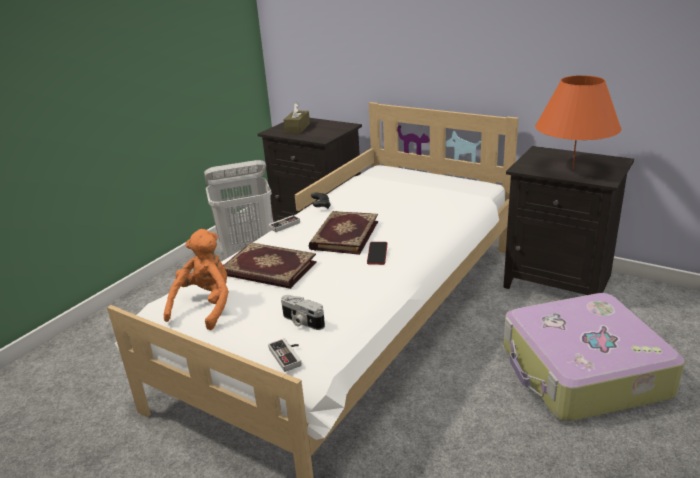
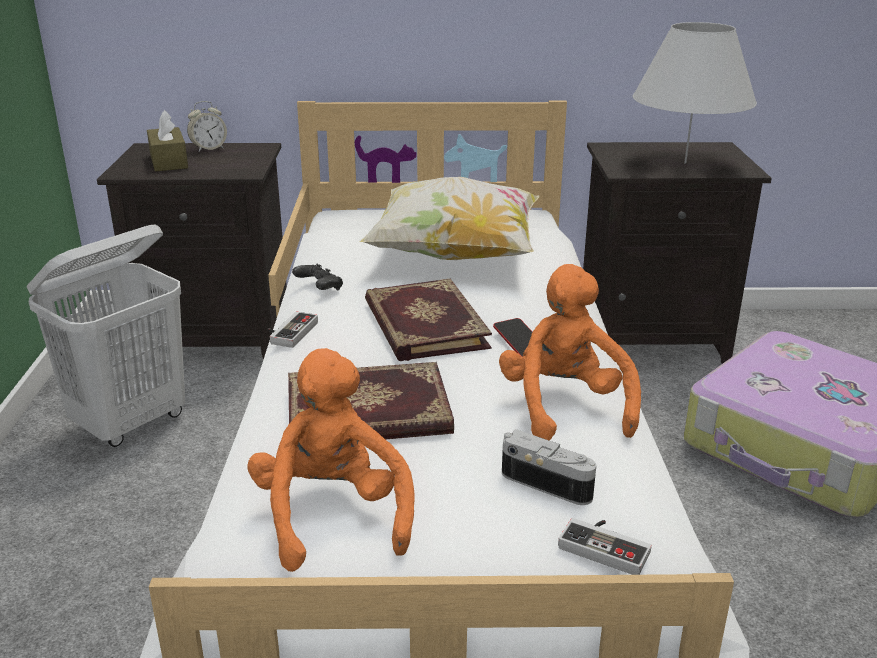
camera: 35 degrees left, 0 degrees up
(302, 322) = (548, 482): camera -> camera turned 150 degrees counterclockwise
(323, 123) = (209, 149): none -> alarm clock
(356, 291) = (564, 407): none -> orange plush toy
(407, 202) = (455, 255): none -> pillow
(572, 168) = (685, 163): orange table lamp -> white table lamp

